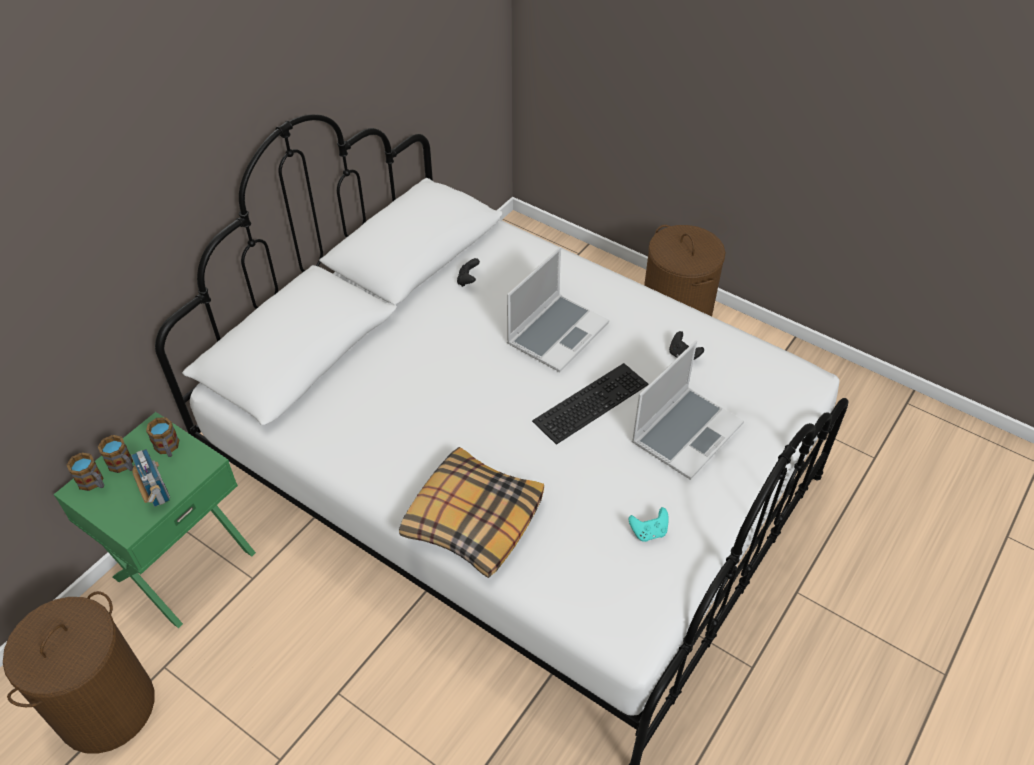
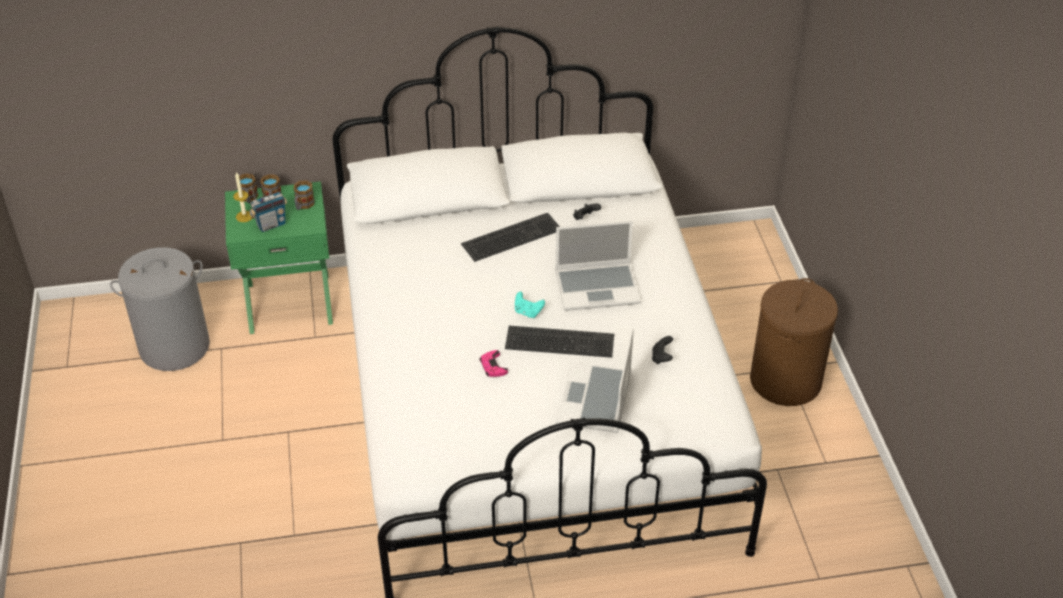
camera: 45 degrees right, 5 degrees down
(107, 706) = (175, 346): brown laundry basket -> grey laundry basket
(113, 505) = (244, 216): none -> candle
(156, 492) = (271, 225): radio -> radio turned 45 degrees clockwise
(425, 337) = (511, 235): none -> keyboard
(472, 519) = (402, 352): pillow -> none
(568, 468) = (493, 366): none -> pink game controller
(648, 532) = (490, 434): turquoise game controller -> turquoise game controller (528, 312)
(686, 432) = (595, 400): laptop -> laptop turned 105 degrees clockwise

